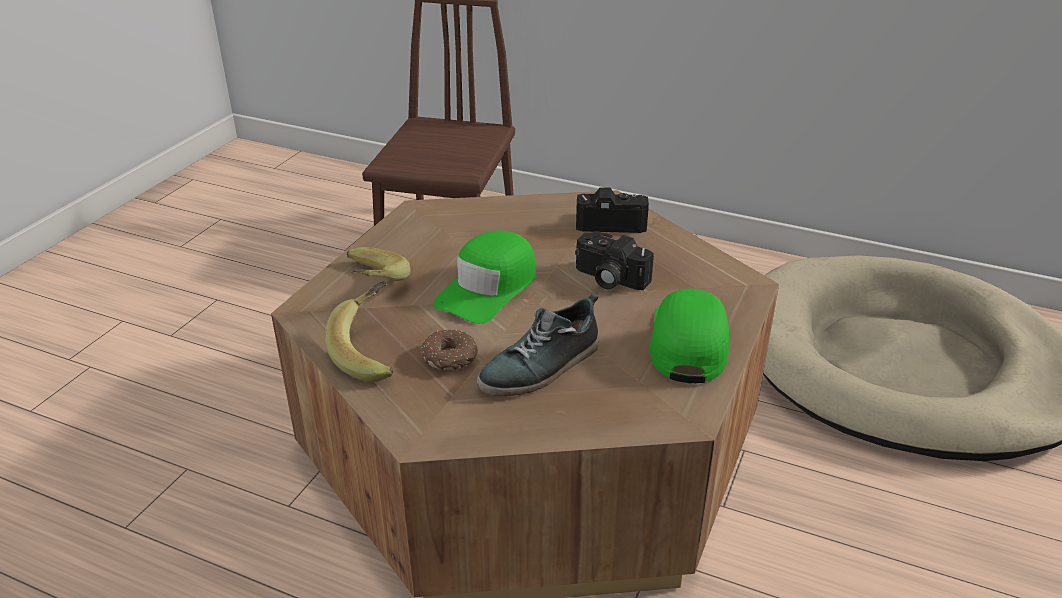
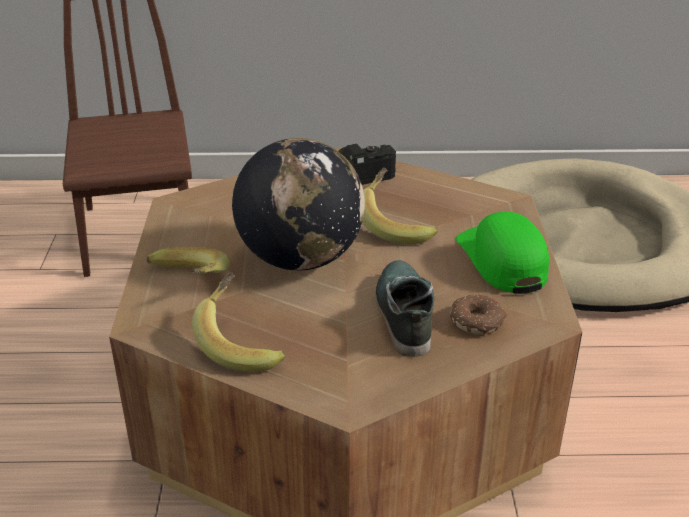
camera: 25 degrees left, 0 degrees up
(450, 358) = (318, 328): donut -> donut (477, 321)
(488, 288) = (301, 259): green cap -> globe
(541, 367) = (403, 313): shoe -> shoe turned 150 degrees clockwise
(608, 279) = (396, 224): camera -> banana

